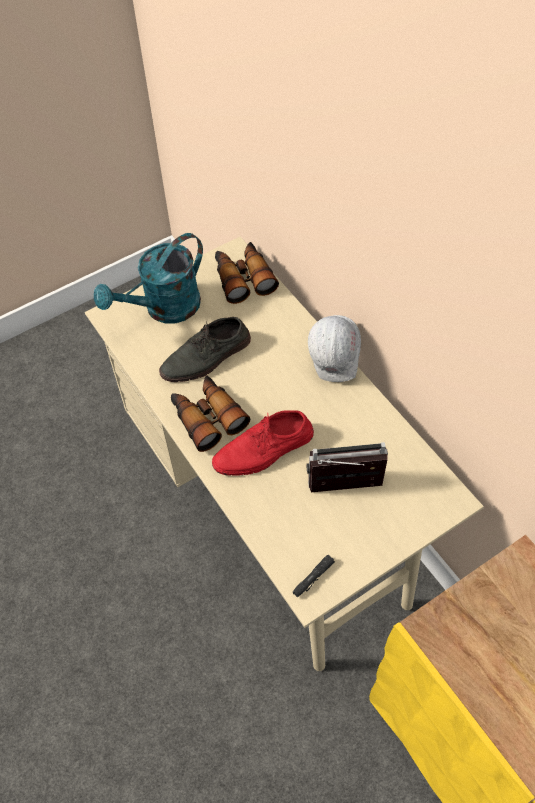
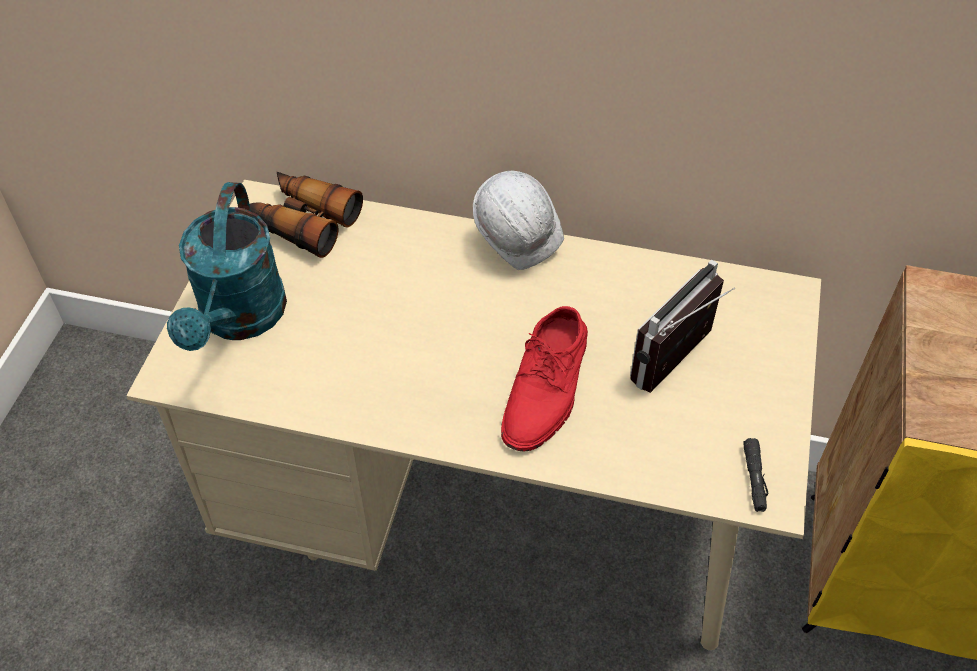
camera: 45 degrees left, 5 degrees down
(206, 357) = (360, 337): grey shoe -> none
(207, 417) = (439, 402): binoculars -> none

